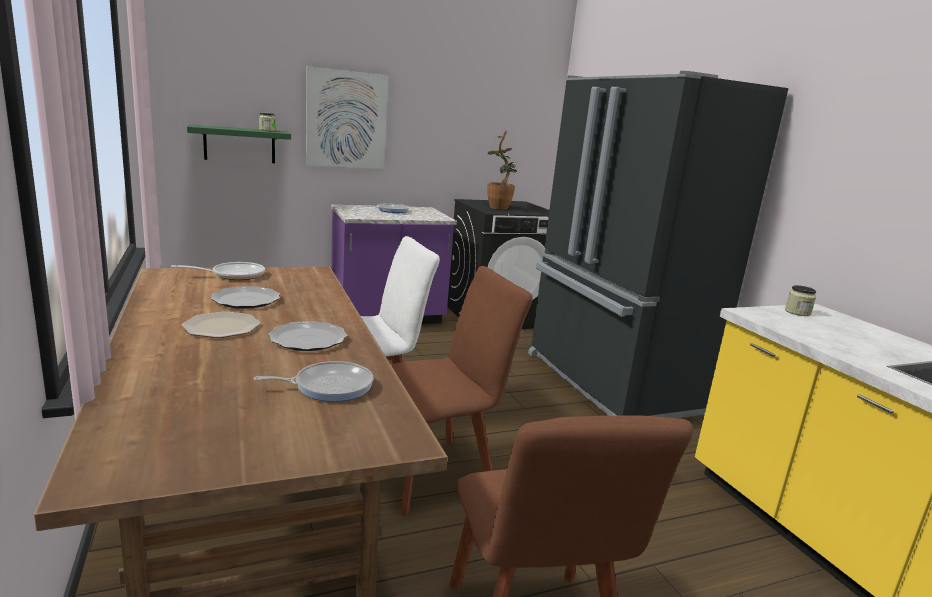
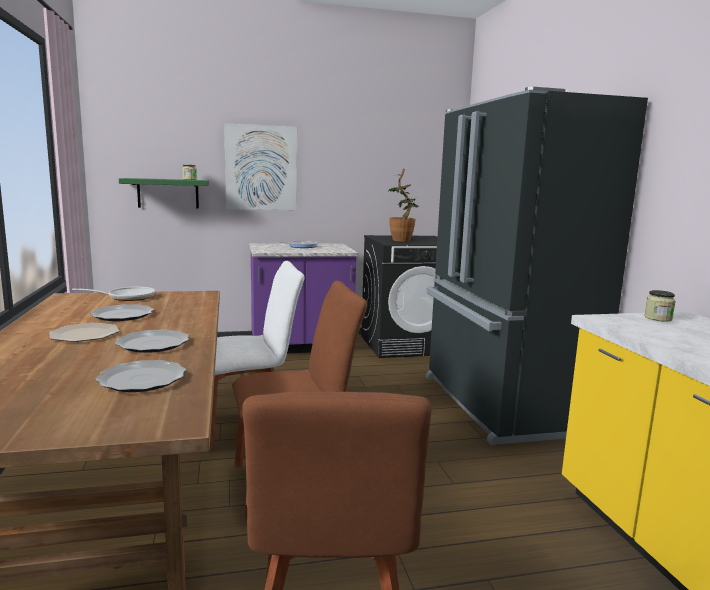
camera: 10 degrees right, 5 degrees down
(329, 386) = (142, 379): frying pan -> plate

